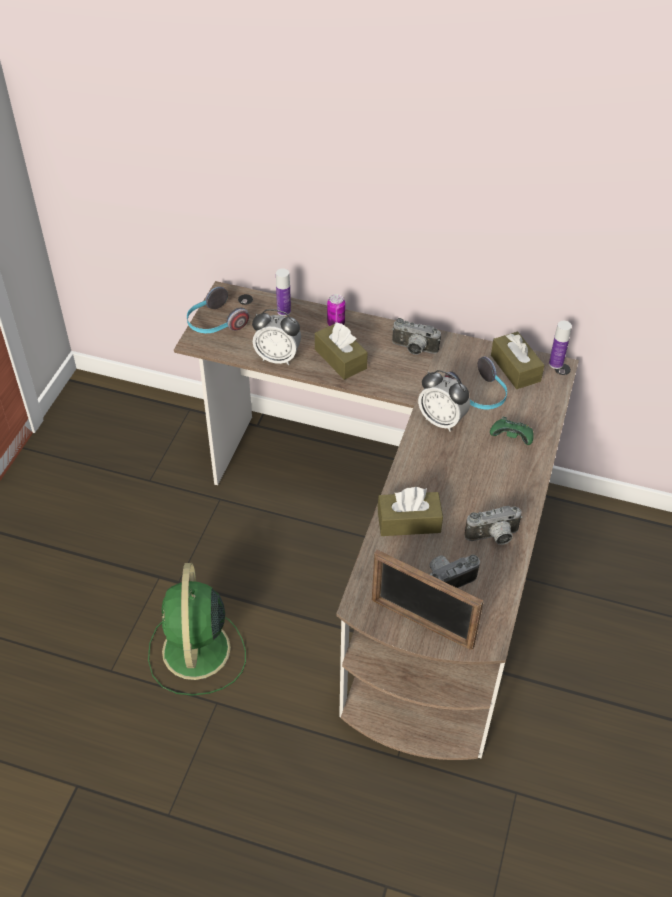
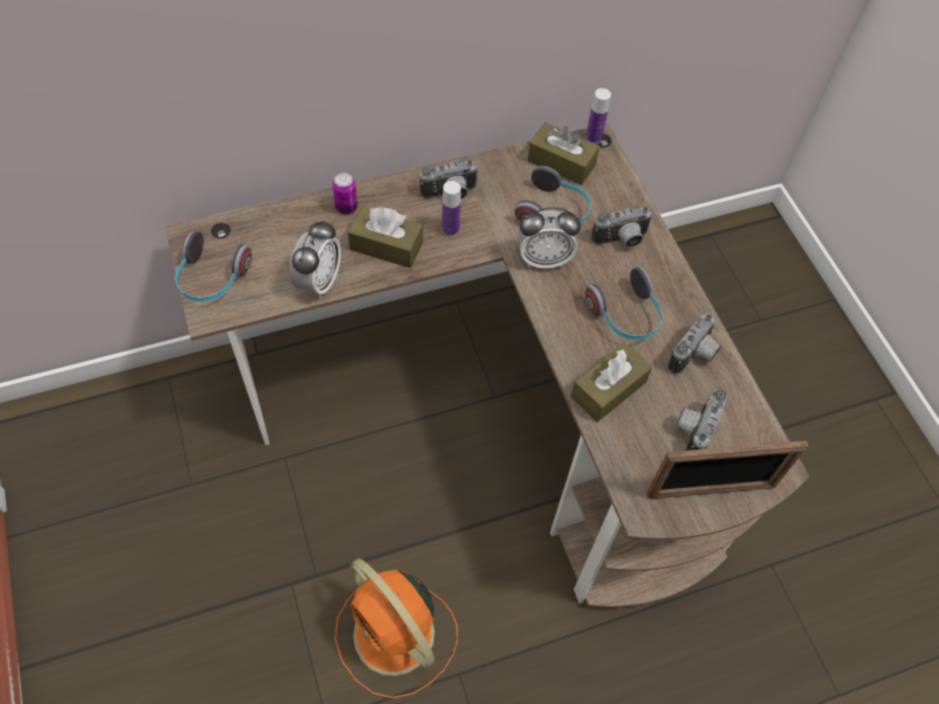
camera: 40 degrees left, 10 degrees up
(196, 652) = (396, 637): green fan -> orange fan
(277, 357) = (318, 281): alarm clock -> alarm clock turned 45 degrees counterclockwise
(284, 311) = (277, 222): bottle -> bottle (450, 229)
(466, 486) = (625, 316): none -> headphones
(511, 438) = (621, 241): green game controller -> camera

